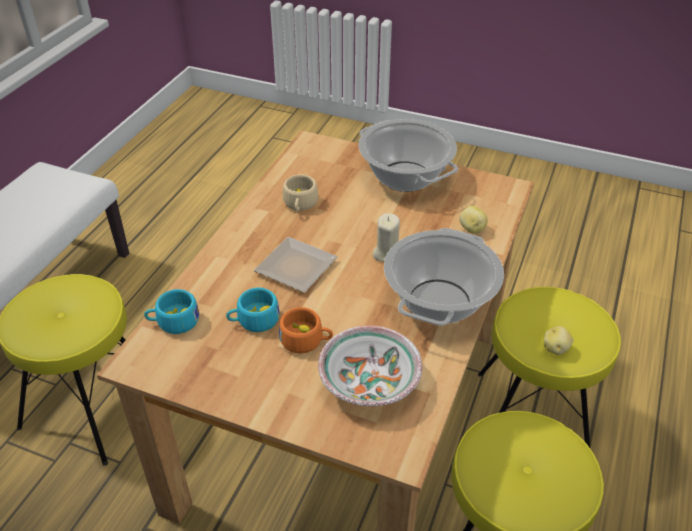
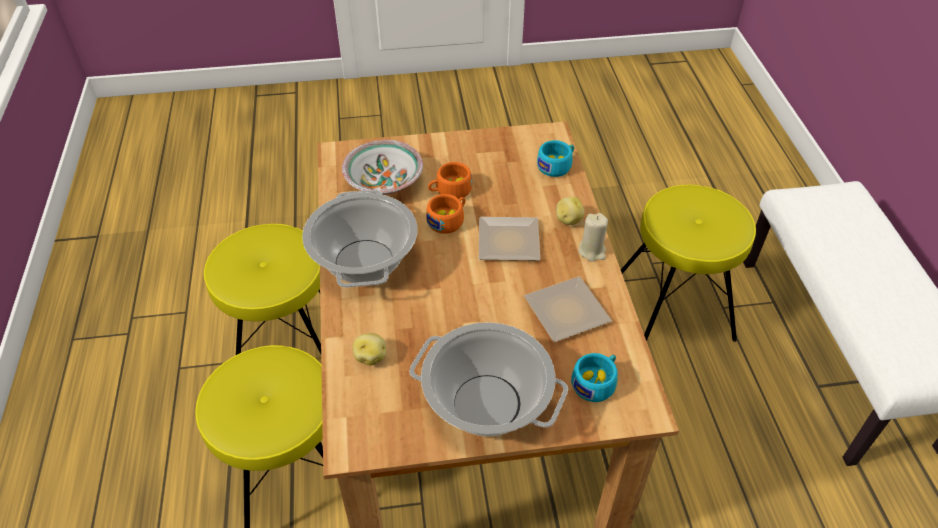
camera: 150 degrees right, 5 degrees up
(253, 320) = (501, 188): turquoise cup -> turquoise cup (596, 382)
(300, 204) = (567, 309): beige cup -> plate
(333, 309) = (448, 220): none -> orange cup
(386, 253) = (440, 289): beige candle -> beige candle (592, 251)
(556, 348) = (260, 368): potato -> potato (568, 220)

